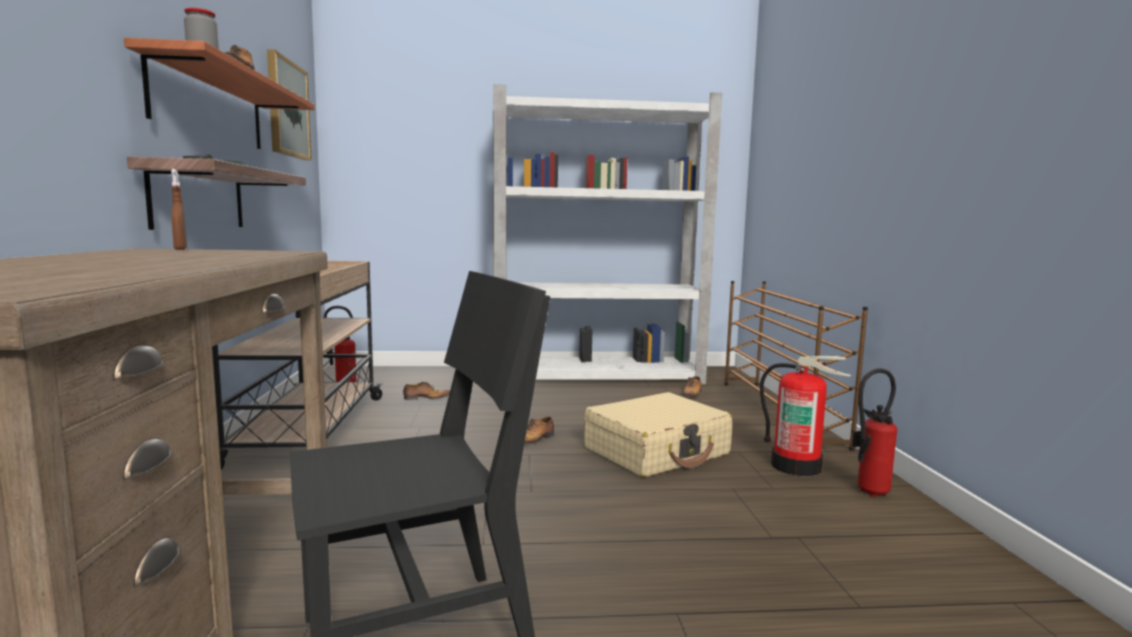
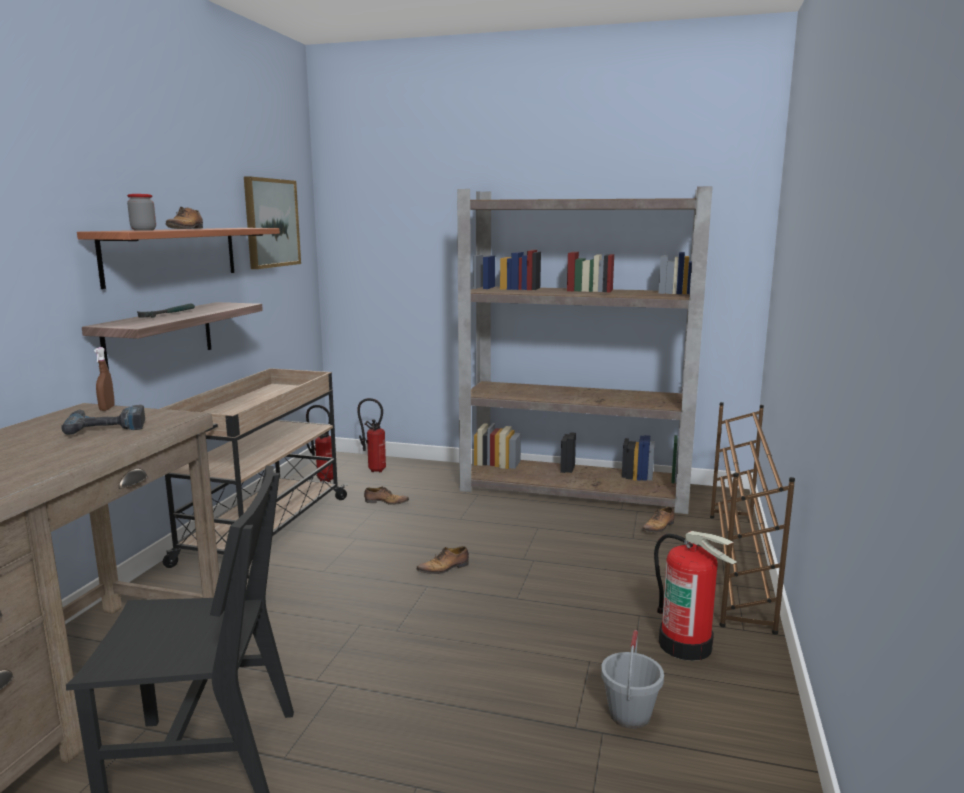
camera: 20 degrees right, 5 degrees up
(210, 254) = (106, 426): none -> power drill
(596, 375) = (575, 488): white bookcase -> brown bookcase
(657, 451) = (552, 601): beige suitcase -> none
(805, 520) = (629, 714): none -> grey bucket
(867, 492) = (734, 693): fire extinguisher -> fire extinguisher (374, 470)

